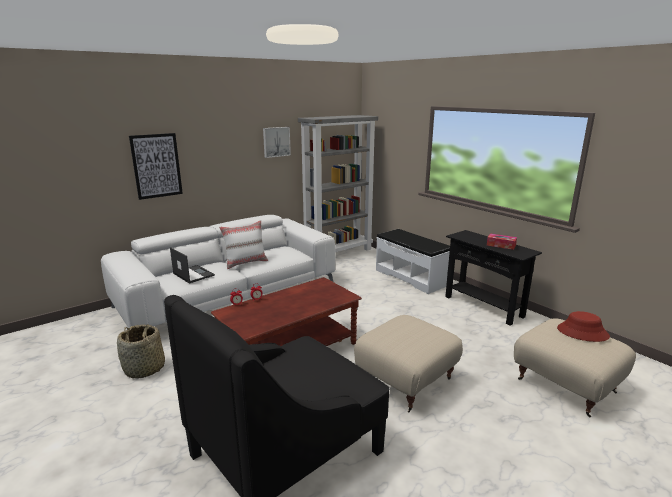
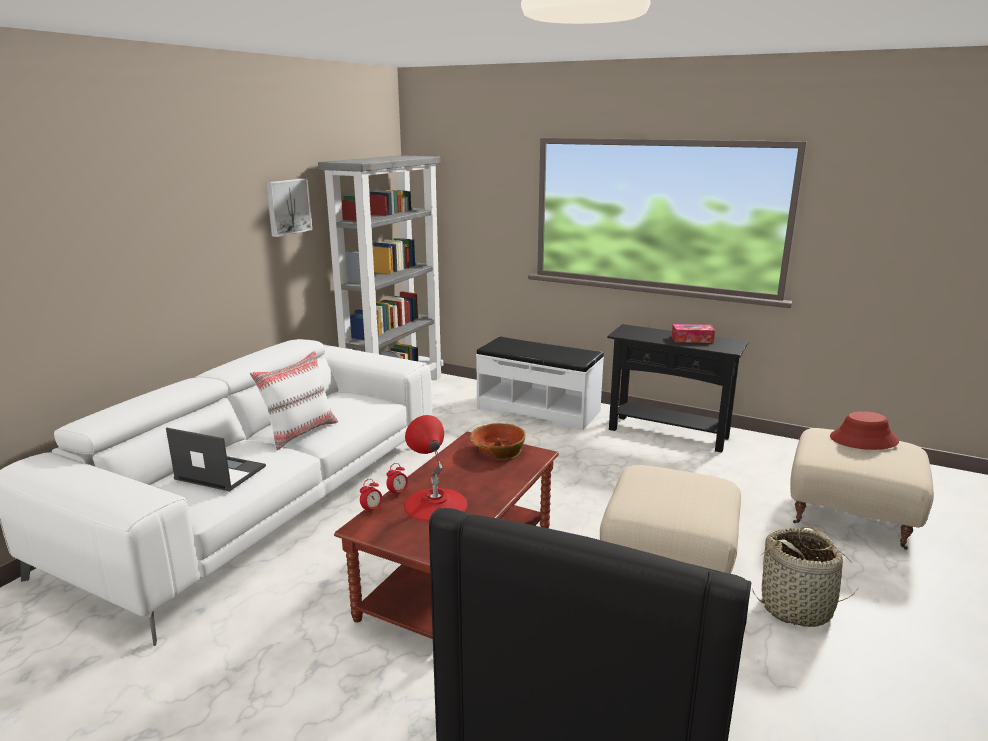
camera: 25 degrees left, 0 degrees up
(144, 369) = (210, 682): basket -> basket (797, 607)
(156, 166) = (87, 267): picture -> none
(268, 309) = (435, 504): none -> red table lamp
(329, 289) = (498, 450): none -> bowl

